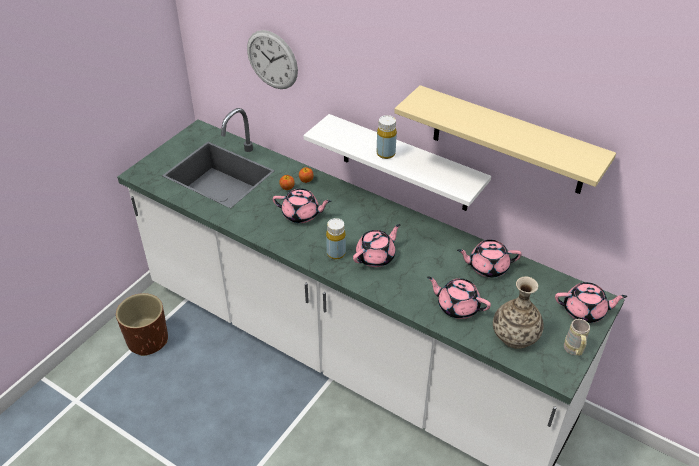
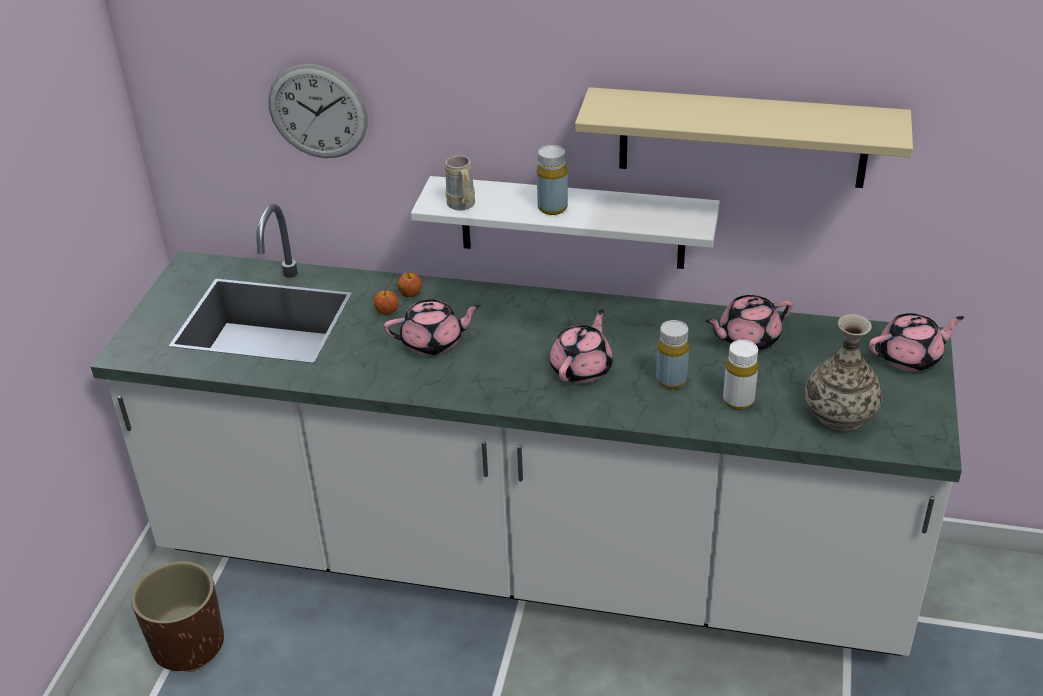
camera: 20 degrees left, 5 degrees down
(336, 253) = (519, 380): yellow bottle -> yellow bottle (671, 380)
(457, 306) = (738, 401): pink teapot -> white bottle
(574, 351) = (928, 411): beige mug -> beige mug (462, 206)

